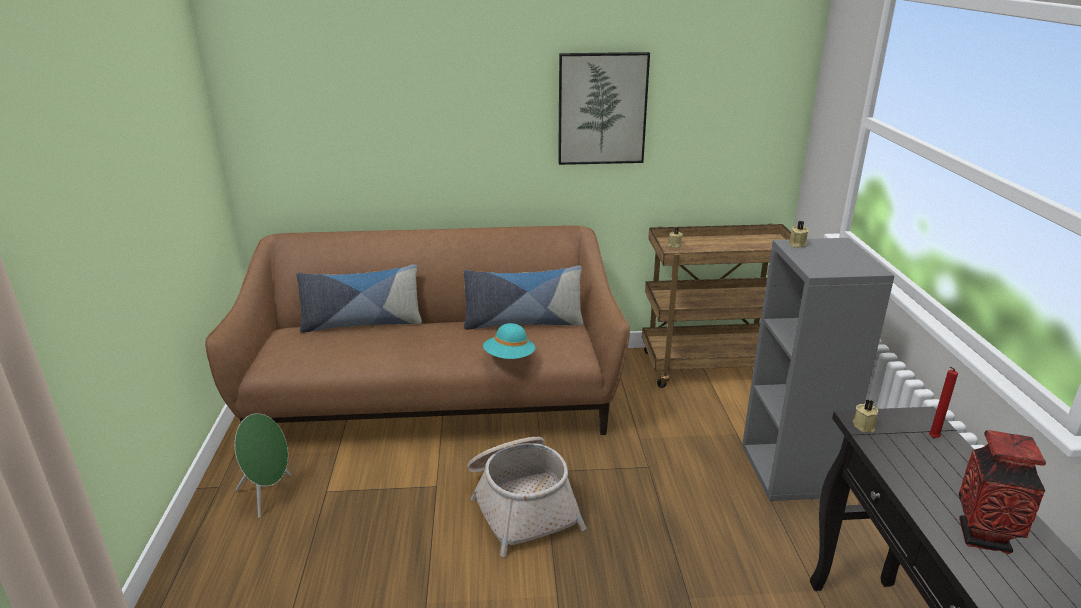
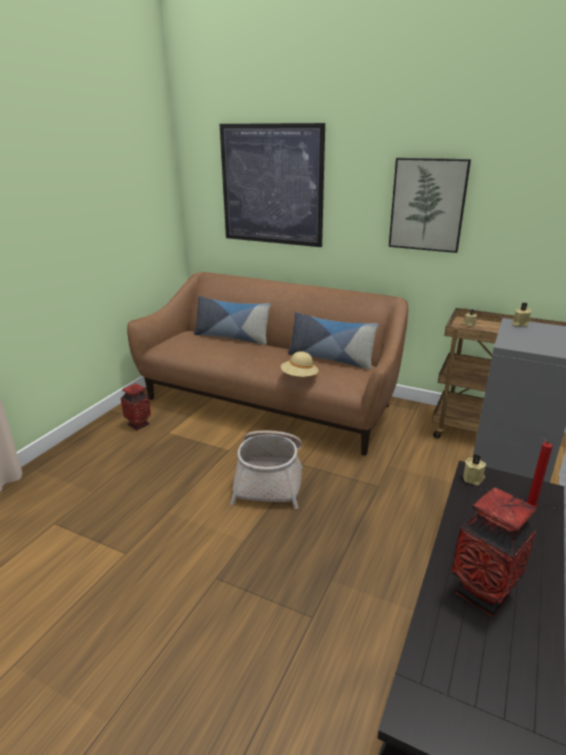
camera: 30 degrees right, 0 degrees up
(268, 494) = (138, 425): green speaker -> vase
(379, 97) = (271, 185): none -> picture
(509, 358) = (299, 377): turquoise hat -> beige hat

